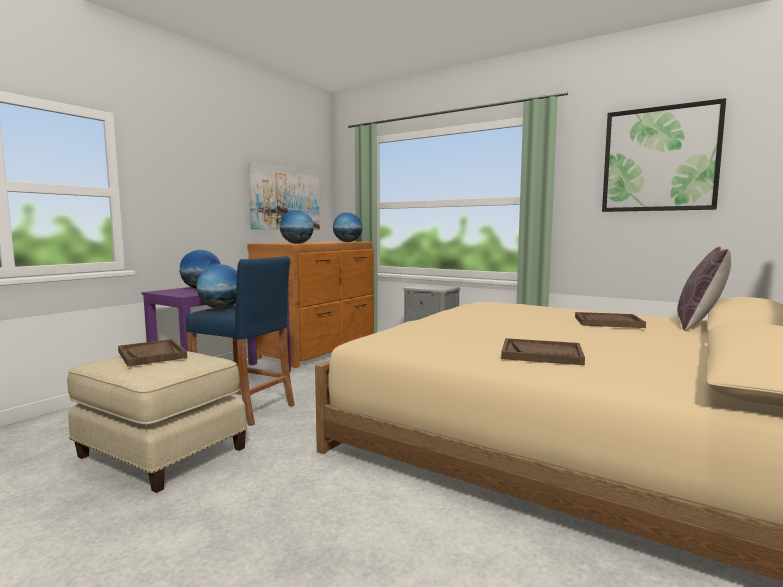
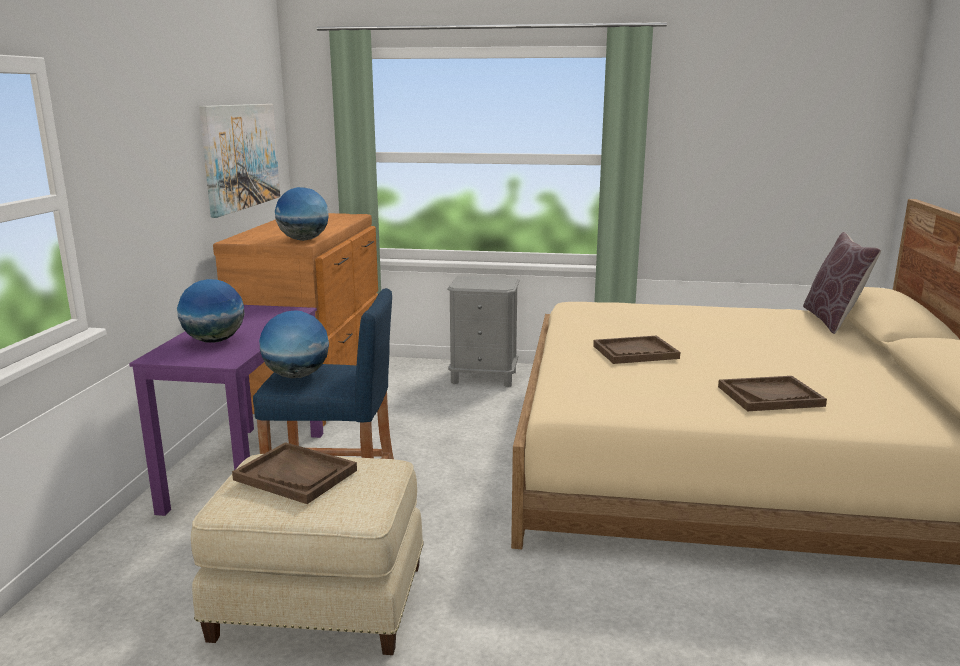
camera: 25 degrees left, 10 degrees up
(347, 242) = (343, 220): globe -> none
(608, 322) = (758, 330): brown tray -> brown tray (635, 352)
(660, 159) = (767, 118): picture -> none

